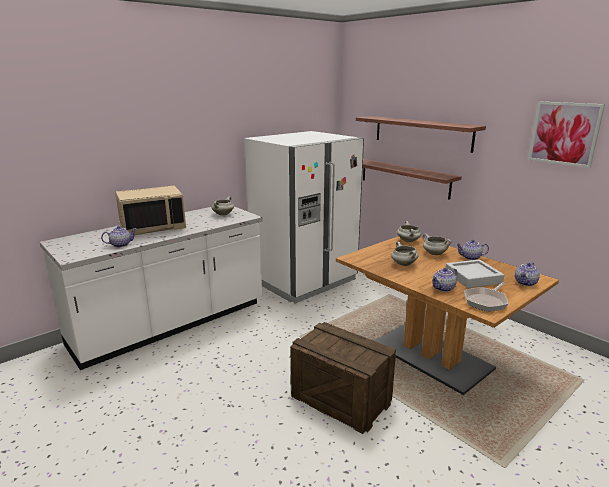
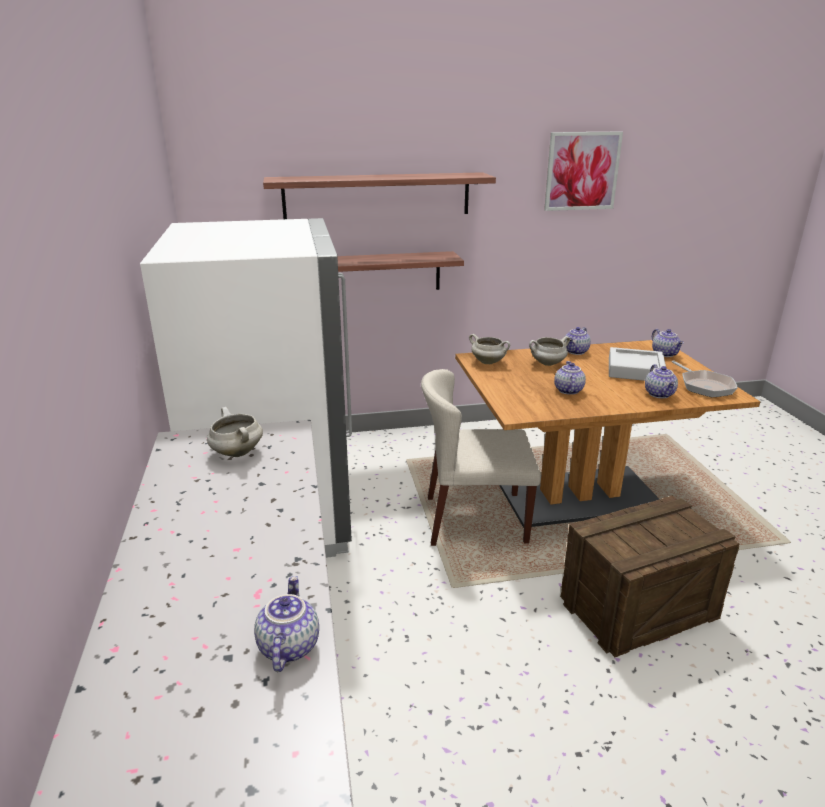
camera: 60 degrees left, 5 degrees up
(153, 227) = (203, 565): beige microwave -> none
(360, 328) = (474, 520): none -> beige chair
(403, 264) = (567, 390): white cooking pot -> teapot

